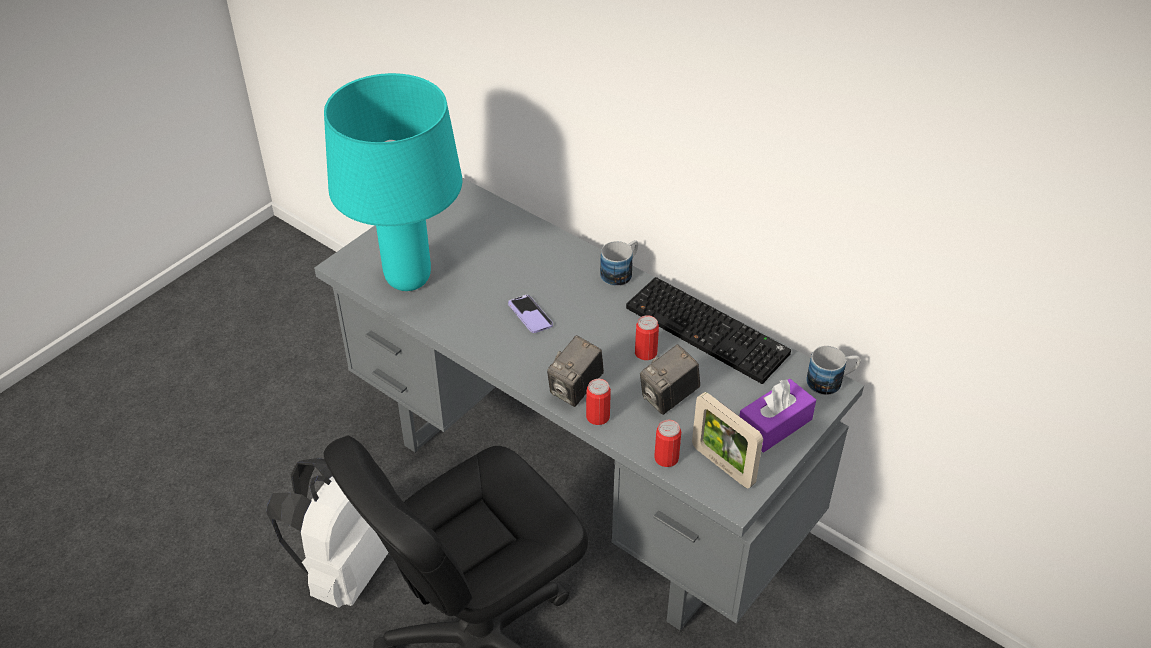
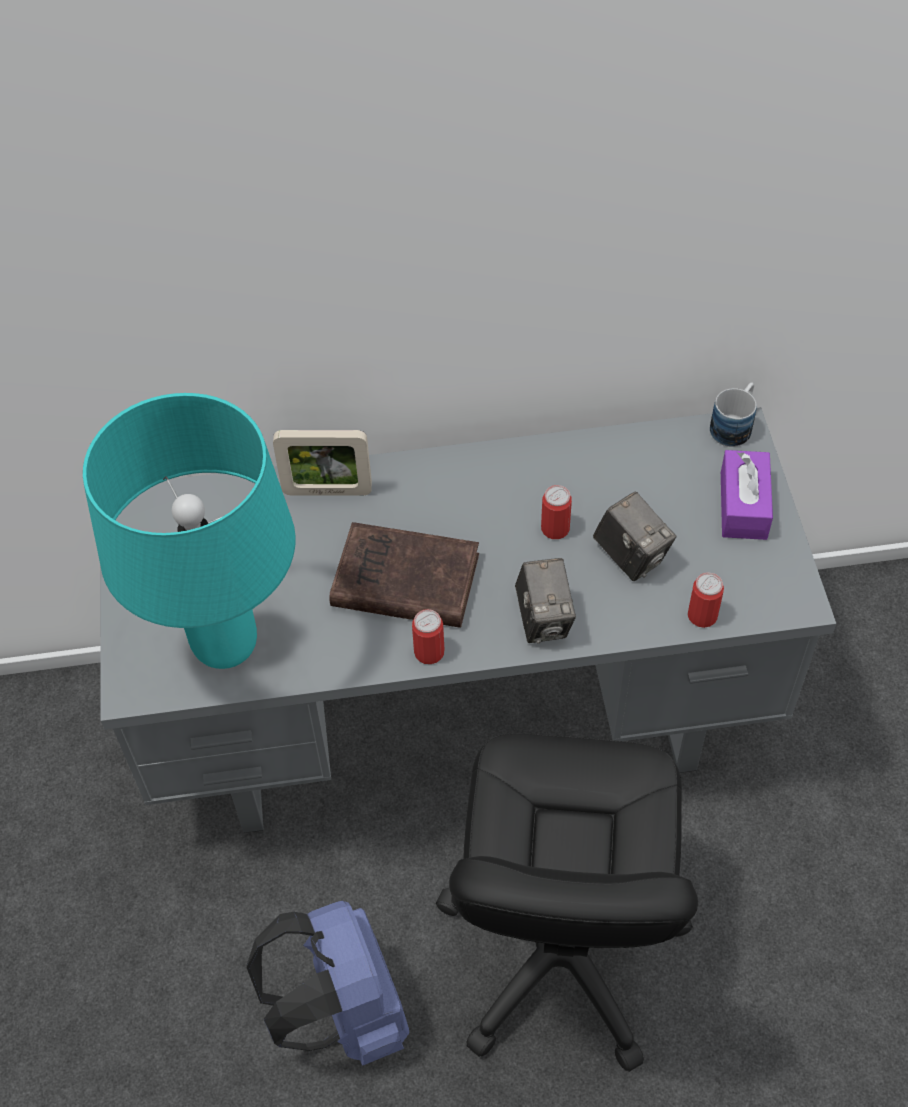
camera: 45 degrees left, 10 degrees up
(342, 570) = (343, 1012): white backpack -> blue backpack
(530, 315) = (401, 580): phone -> brown book
(598, 417) = (597, 629): can -> can (429, 652)
(621, 272) = (426, 464): mug -> none
(669, 398) = (631, 556): camera -> camera turned 45 degrees counterclockwise
(709, 330) = (579, 459): keyboard -> none
(722, 465) = (752, 581): picture frame -> picture frame (327, 491)

